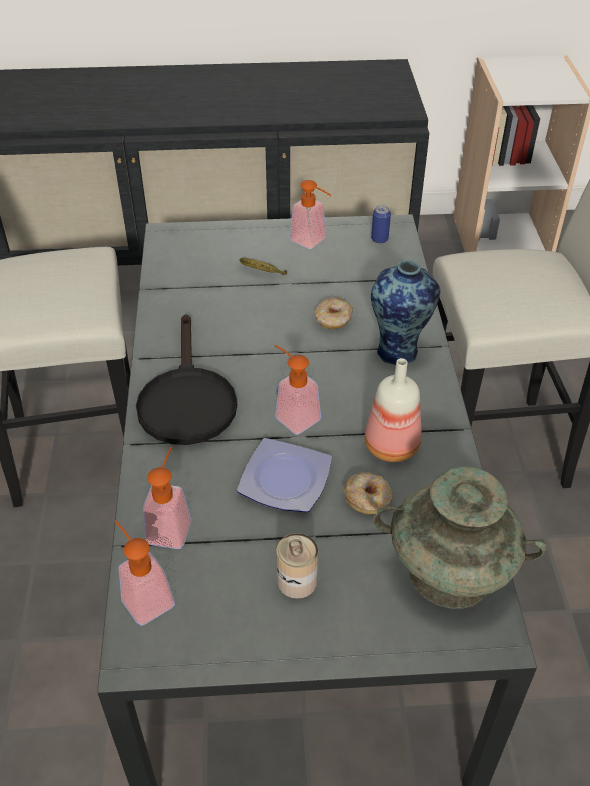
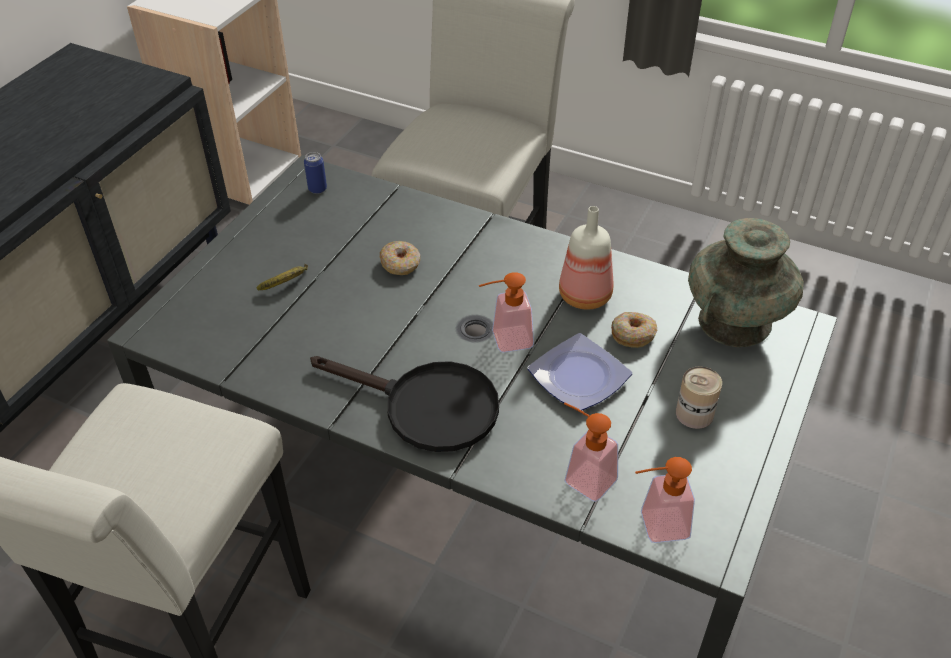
camera: 60 degrees left, 0 degrees up
(312, 242) = (276, 231): soap dispenser -> none
(399, 351) = (477, 242): vase -> none

